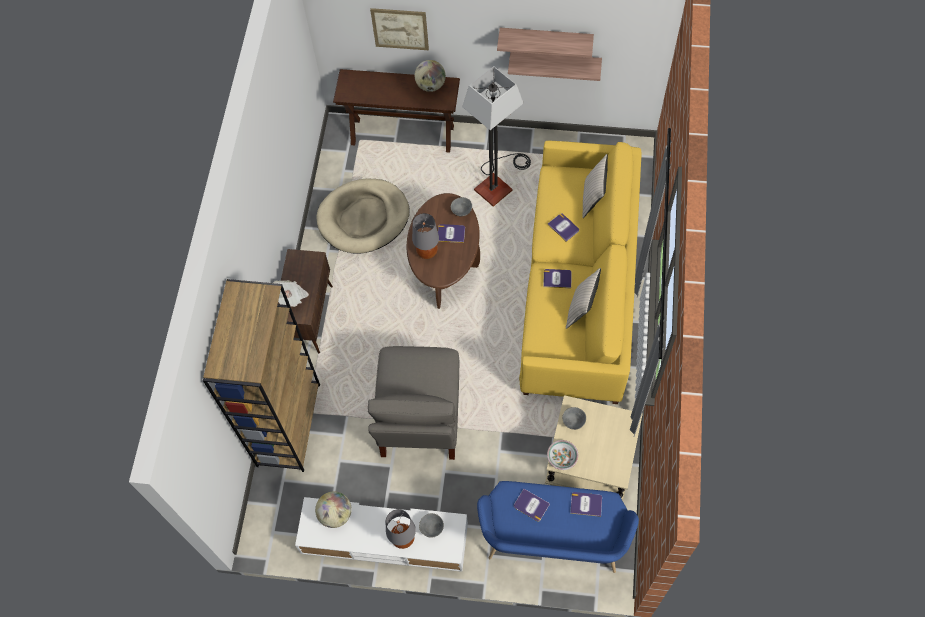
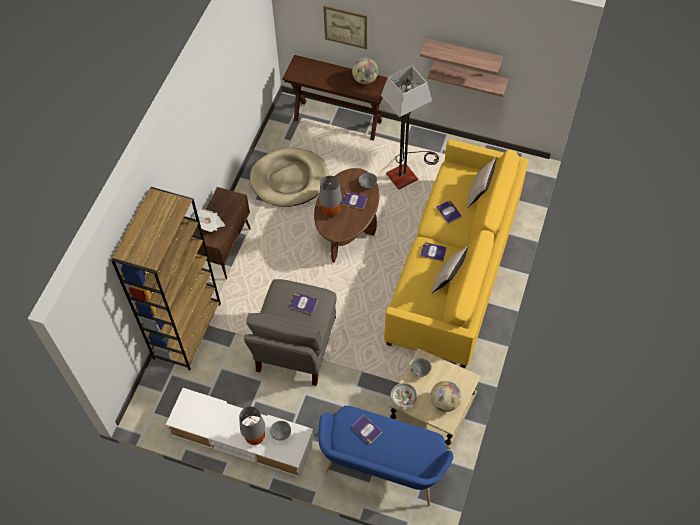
camera: 10 degrees right, 5 degrees down
(336, 514) = (205, 406): globe -> globe (445, 402)
(586, 504) = (413, 438): book -> book (303, 303)

